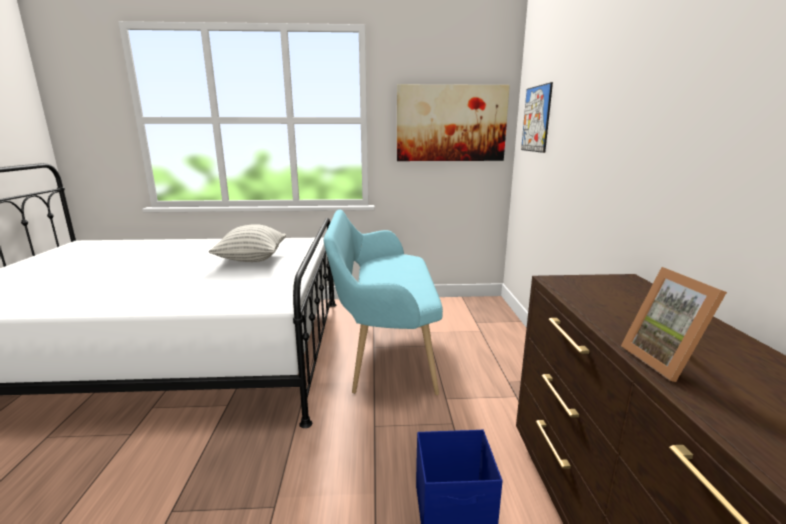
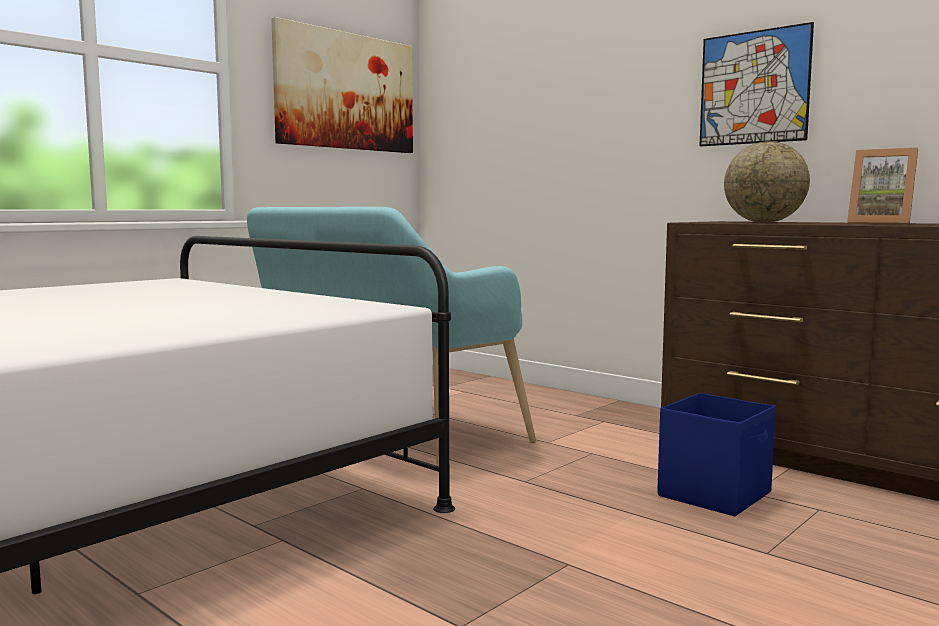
camera: 45 degrees left, 10 degrees down
(252, 259) = (149, 296): pillow -> none
(536, 119) = (476, 89): picture -> picture (754, 87)
(603, 302) = (764, 222): none -> globe

